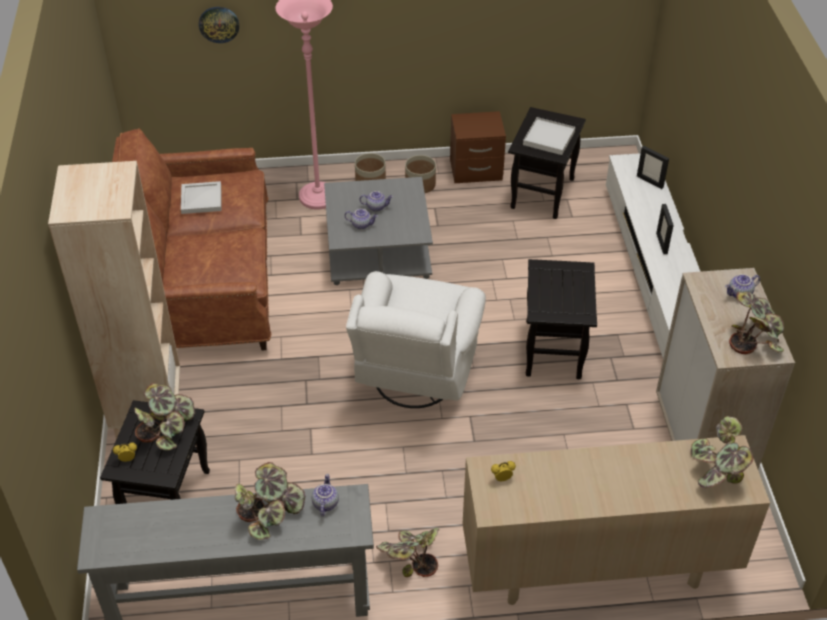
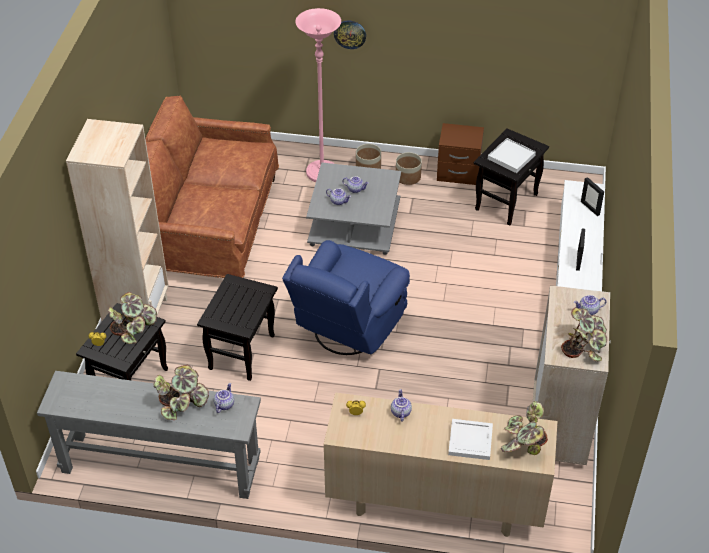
camera: 15 degrees right, 0 degrees up
(201, 199) = (217, 159): white tray -> white tray (469, 440)
(219, 24) = (259, 22): wall clock -> wall clock (350, 34)
(410, 559) = (294, 465): potted plant -> none
(415, 375) = (348, 329): white armchair -> blue armchair
(554, 351) = (466, 332): black side table -> black side table (242, 353)
(556, 465) = (400, 412): none -> teapot

